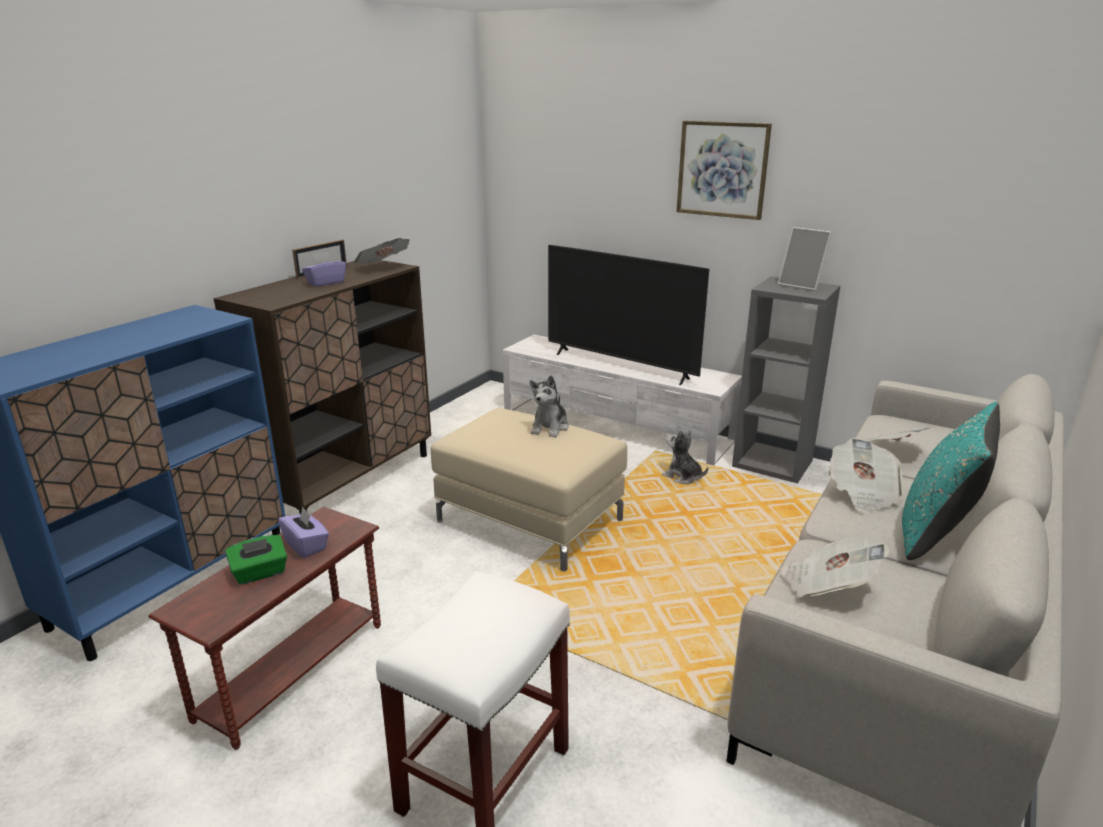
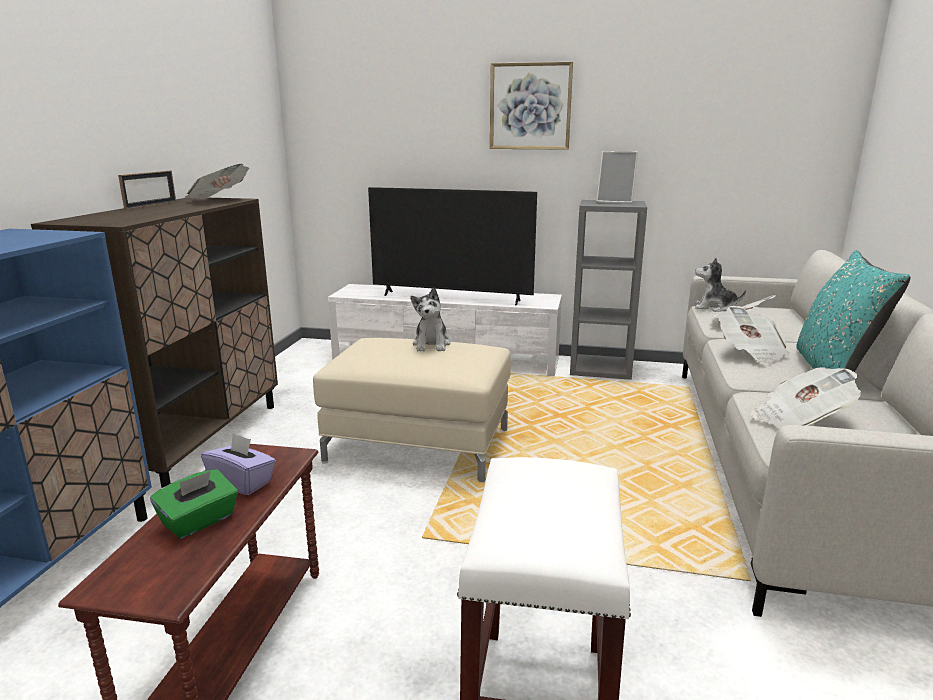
camera: 20 degrees left, 5 degrees down
(325, 283) = (165, 210): purple tissue box -> none
(682, 477) = (534, 389): plush toy -> plush toy (714, 307)

